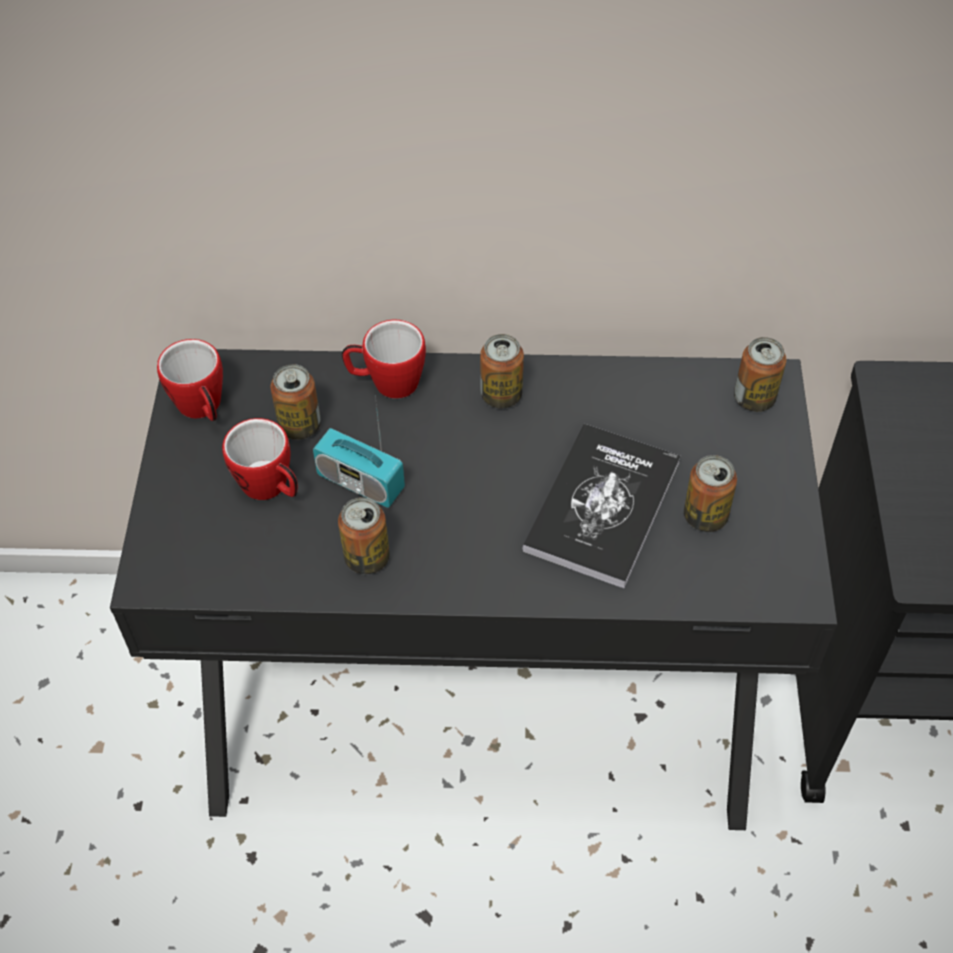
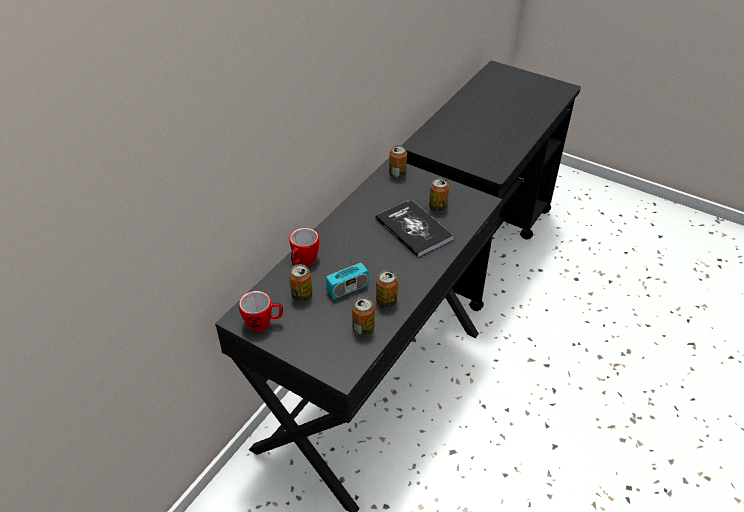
camera: 60 degrees left, 10 degrees down
(271, 488) = (327, 317): mug -> none
(501, 395) = (339, 232): can -> can (363, 329)

